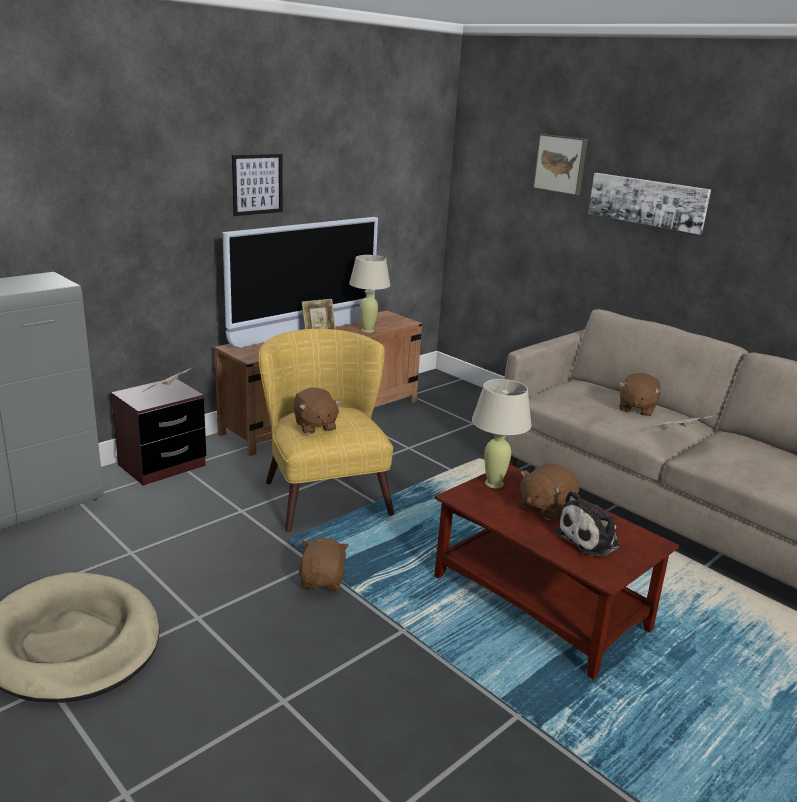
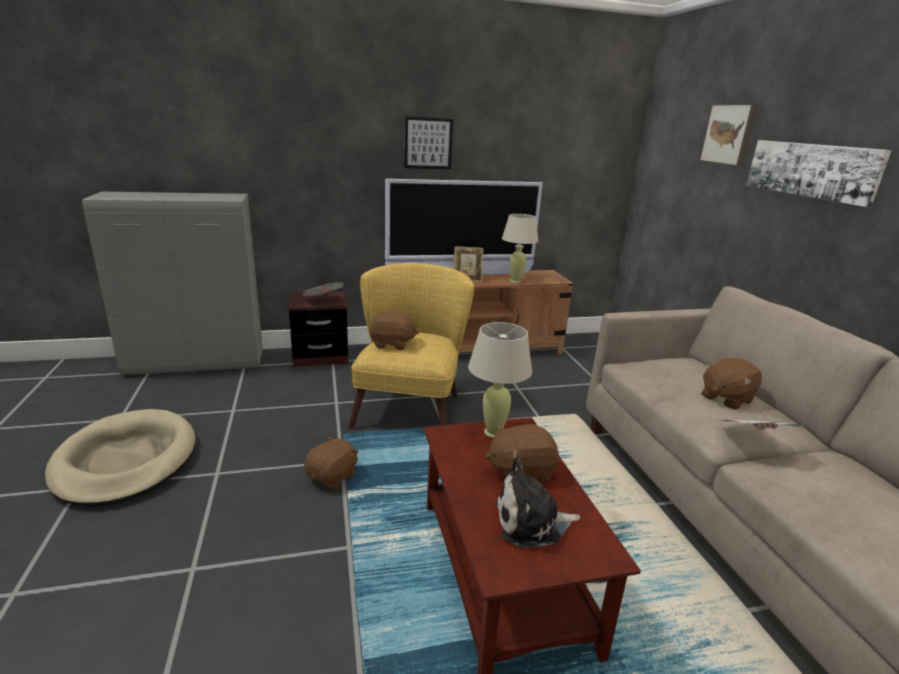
camera: 30 degrees right, 0 degrees up
(315, 426) = (392, 344): brown plush toy -> brown plush toy turned 90 degrees counterclockwise

